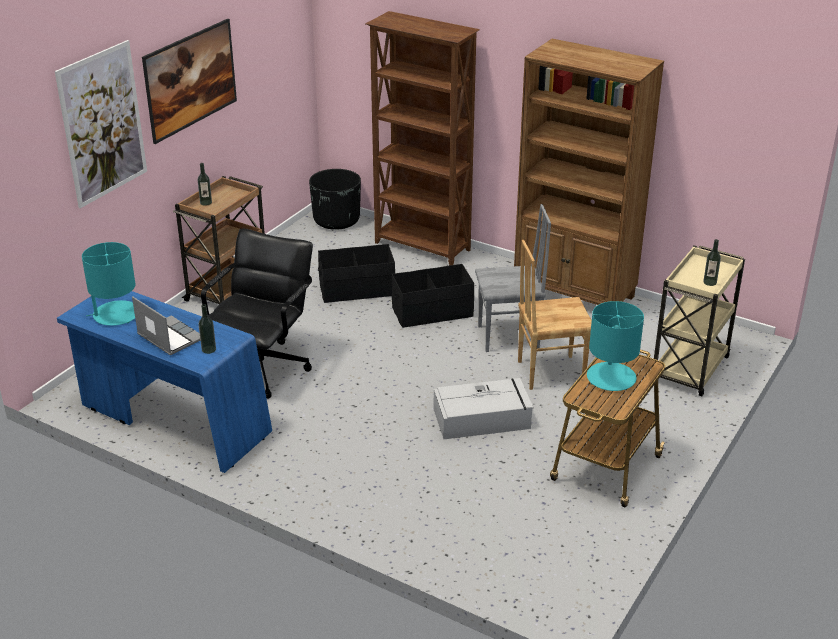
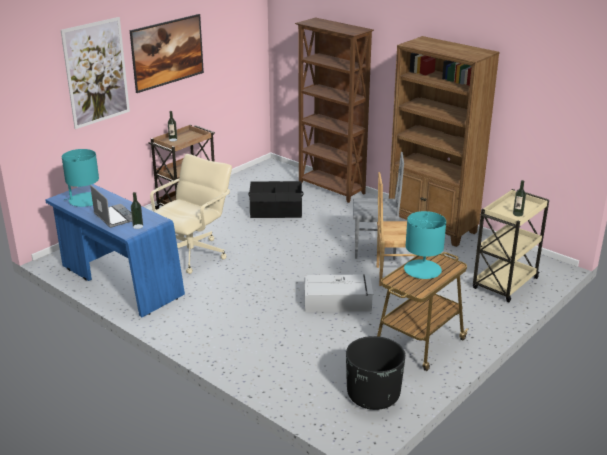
camera: 10 degrees right, 5 degrees down
(262, 369) = (192, 255): black office chair -> beige office chair
(336, 221) = (276, 169): black planter -> black planter (373, 395)
(432, 312) = (324, 230): black storage box -> none

